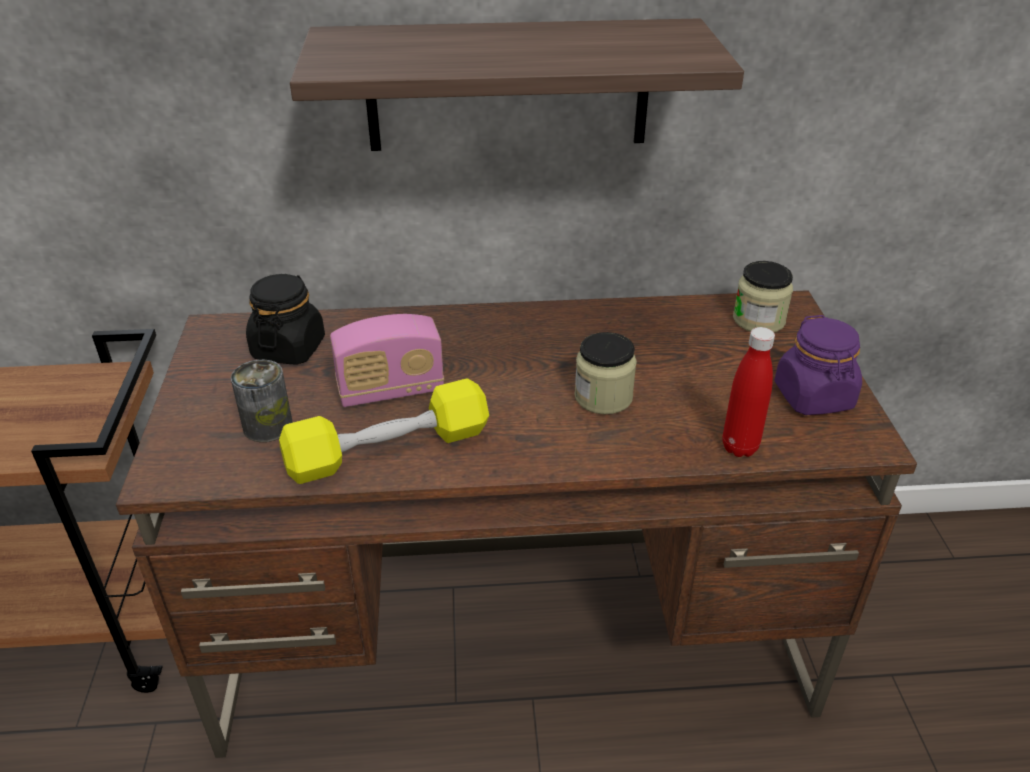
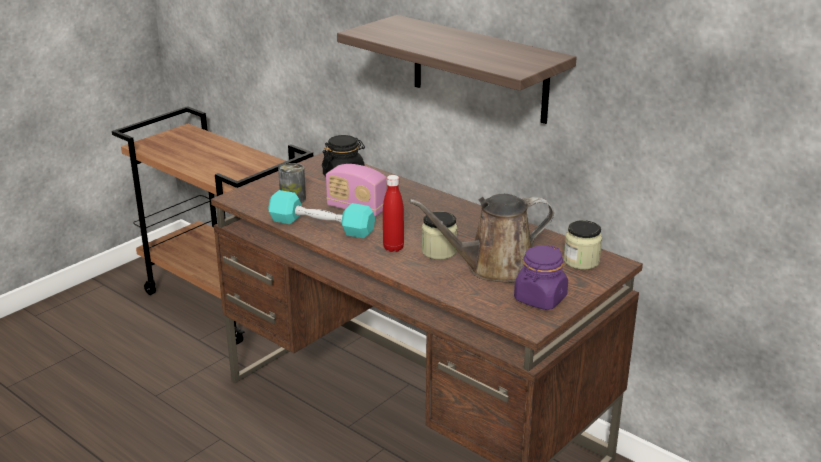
camera: 45 degrees right, 10 degrees down
(388, 449) = (321, 226): yellow dumbbell -> turquoise dumbbell
(699, 383) = (494, 268): none -> brown watering can
(739, 447) = (463, 295): red bottle -> red bottle (393, 248)

